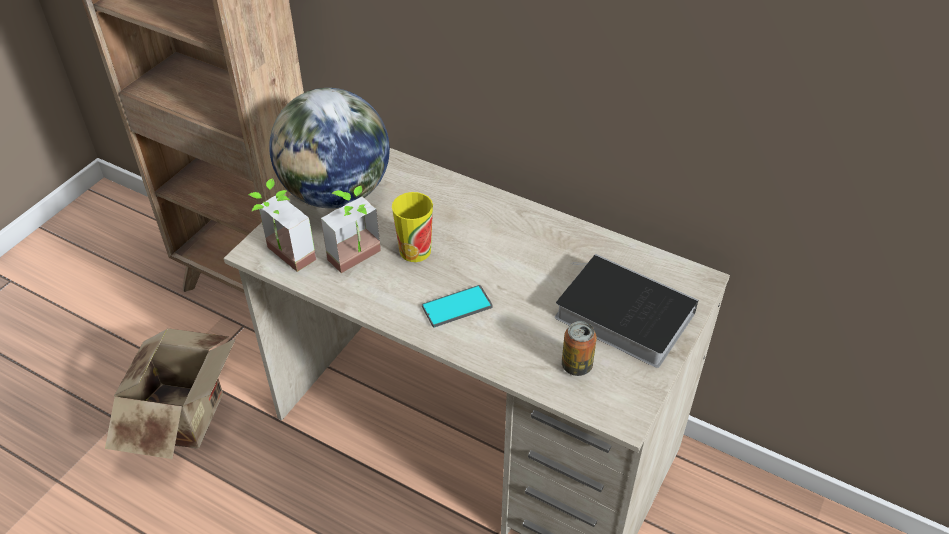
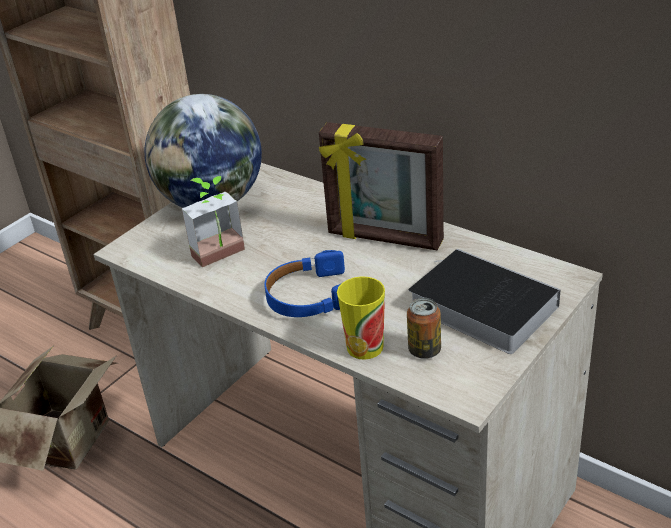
camera: 10 degrees right, 10 degrees down
(283, 258) = (149, 255): potted plant -> none
(415, 251) = (278, 249): cup -> cup (365, 347)
(457, 306) = (310, 297): phone -> blue headphones
(518, 237) = (384, 238): none -> picture frame

